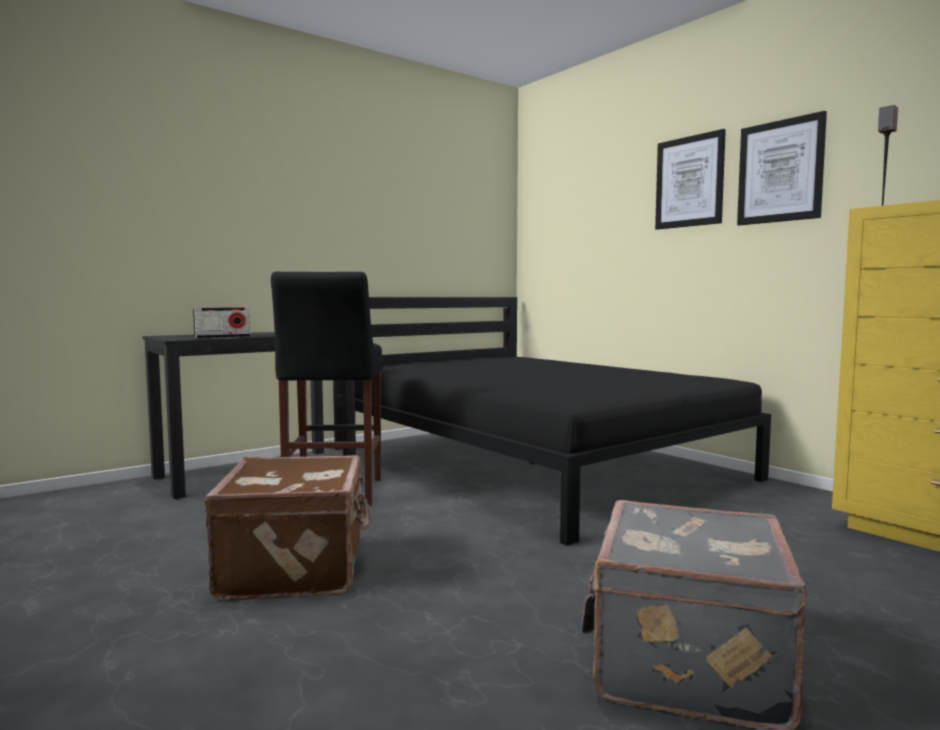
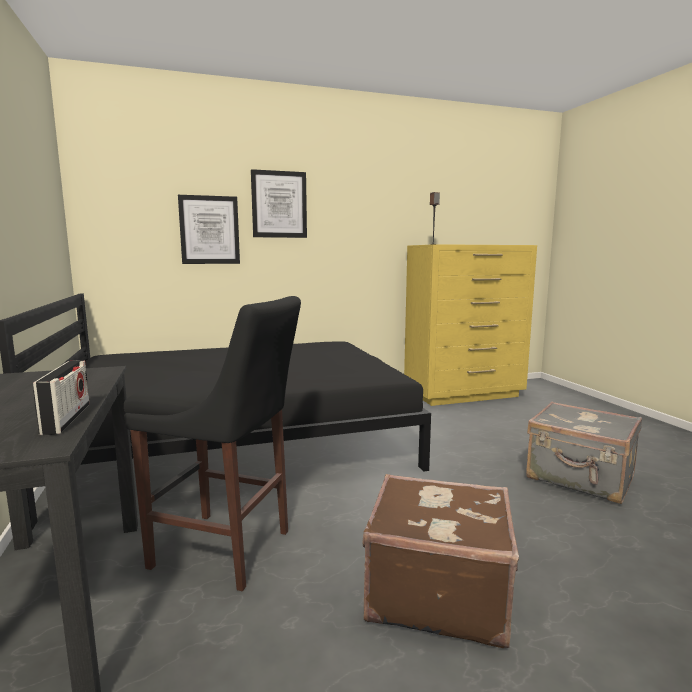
camera: 70 degrees left, 5 degrees up
(780, 171) = (343, 209): picture -> picture (209, 230)

